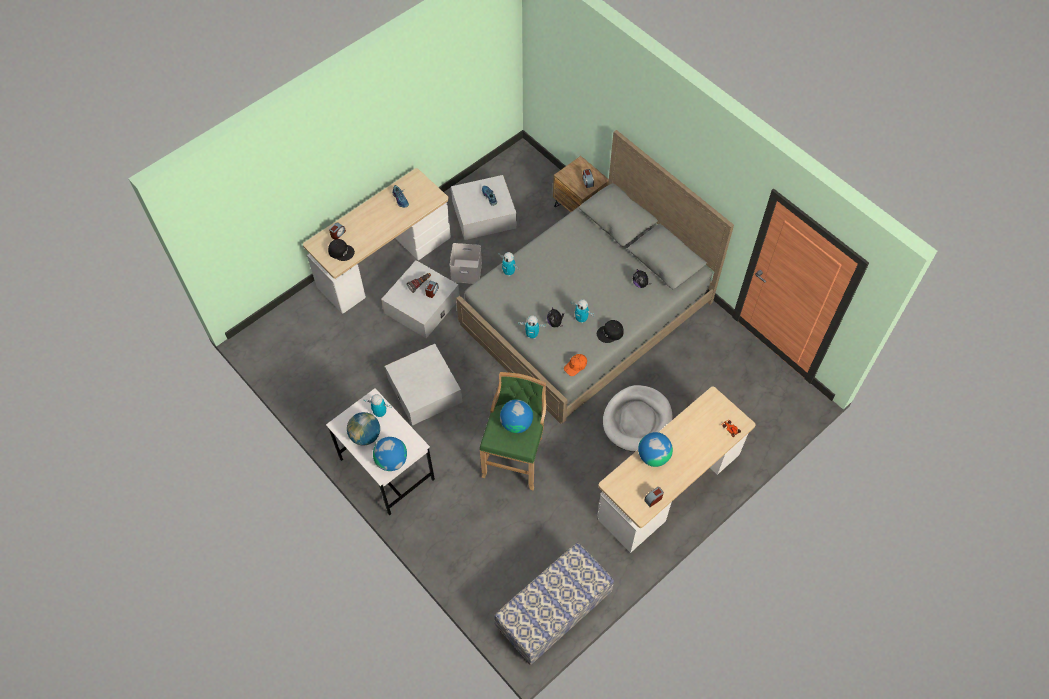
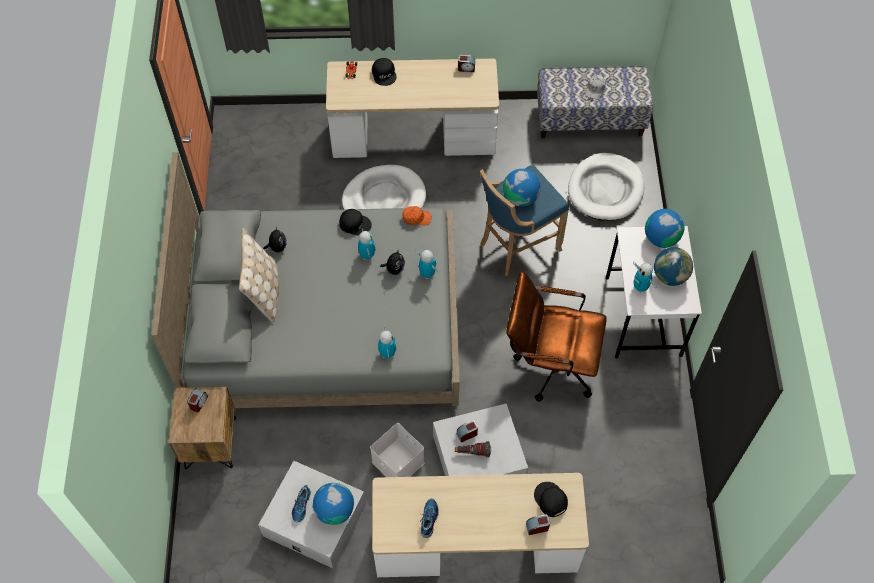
camera: 140 degrees left, 0 degrees up
(424, 390) = (549, 364): white storage box -> brown office chair
(489, 554) = (606, 189): none -> white dog bed
(515, 456) = (516, 246): green stool -> blue stool
(552, 593) = (595, 89): none -> white cap
(617, 254) = (264, 292): none -> beige pillow
(653, 456) = (433, 94): globe -> globe (335, 510)
(705, 446) = (384, 74): none -> black cap

